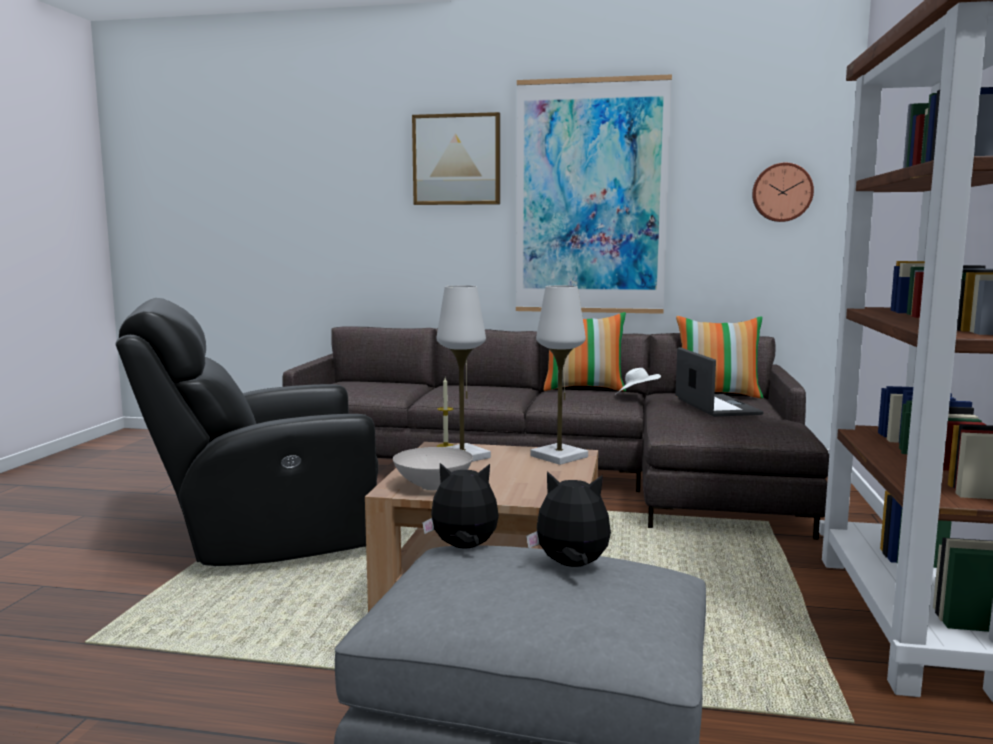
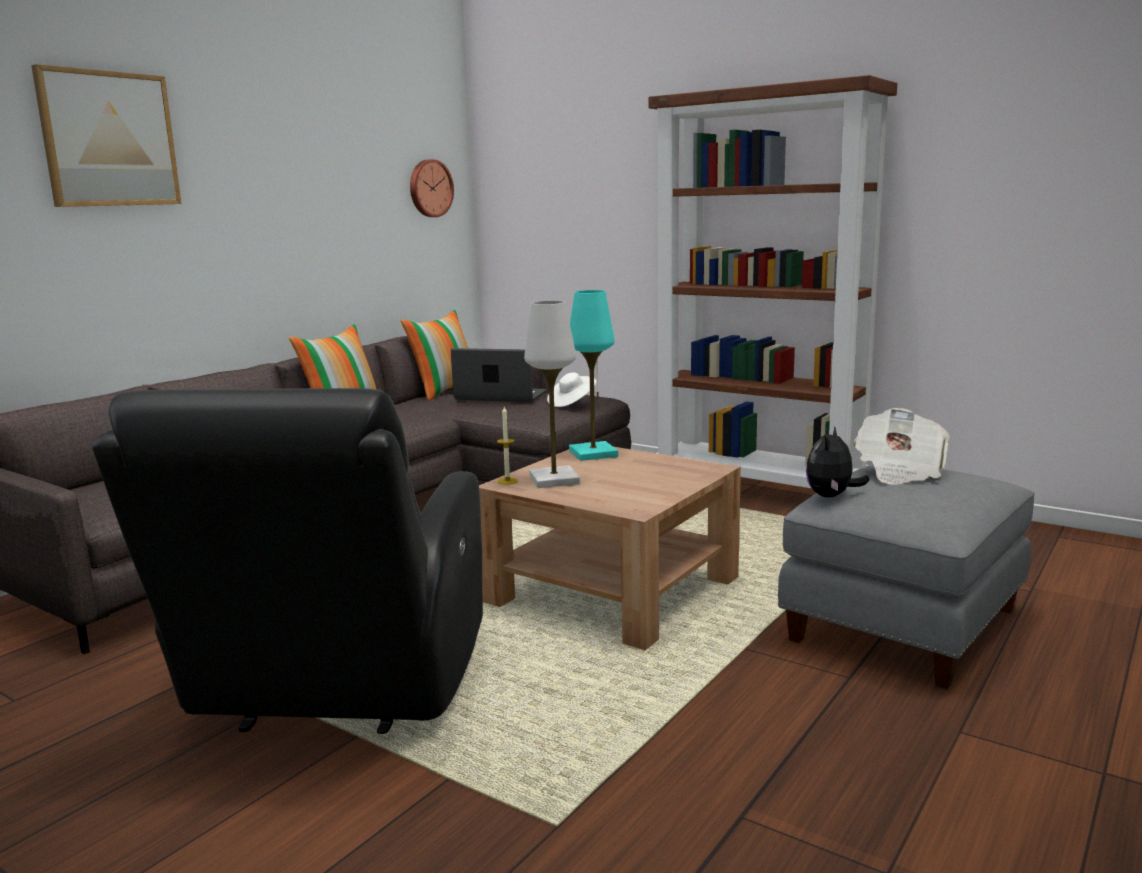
camera: 65 degrees left, 5 degrees up
(432, 486) = (639, 497): white bowl -> none
(559, 456) = (593, 453): white table lamp -> turquoise table lamp
(571, 566) = (899, 471): plush toy -> newspaper
(591, 197) = (277, 194): picture -> none
(636, 396) = (418, 407): white hat -> white hat (571, 403)

